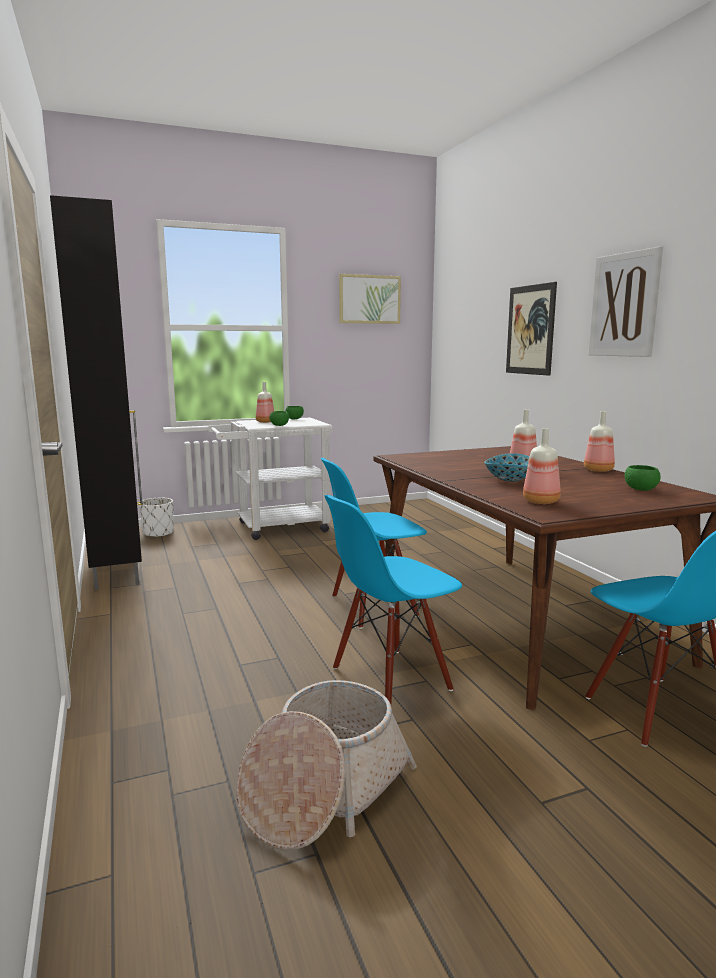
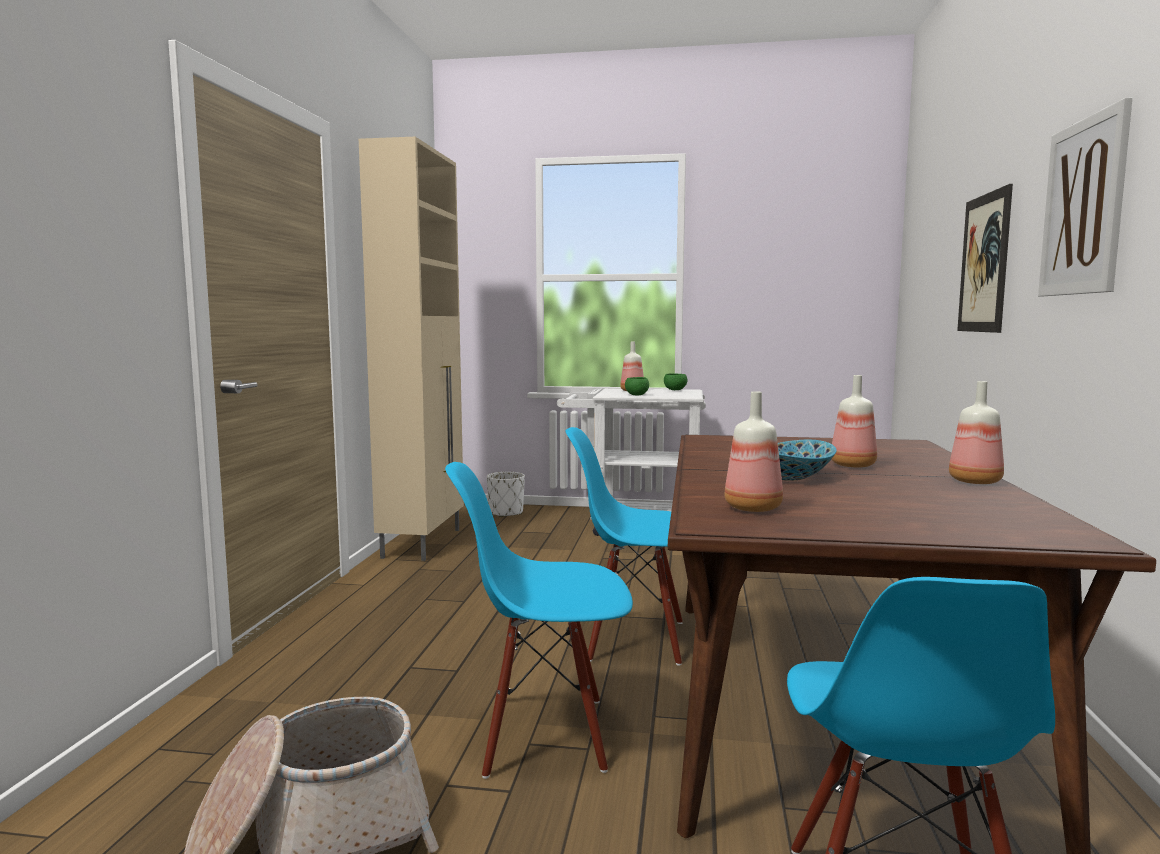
camera: 30 degrees right, 5 degrees down
(117, 569) = (423, 543): black cabinet -> beige cabinet
(369, 299) = (800, 236): picture -> none
(641, 489) = (977, 514): green bowl -> none

